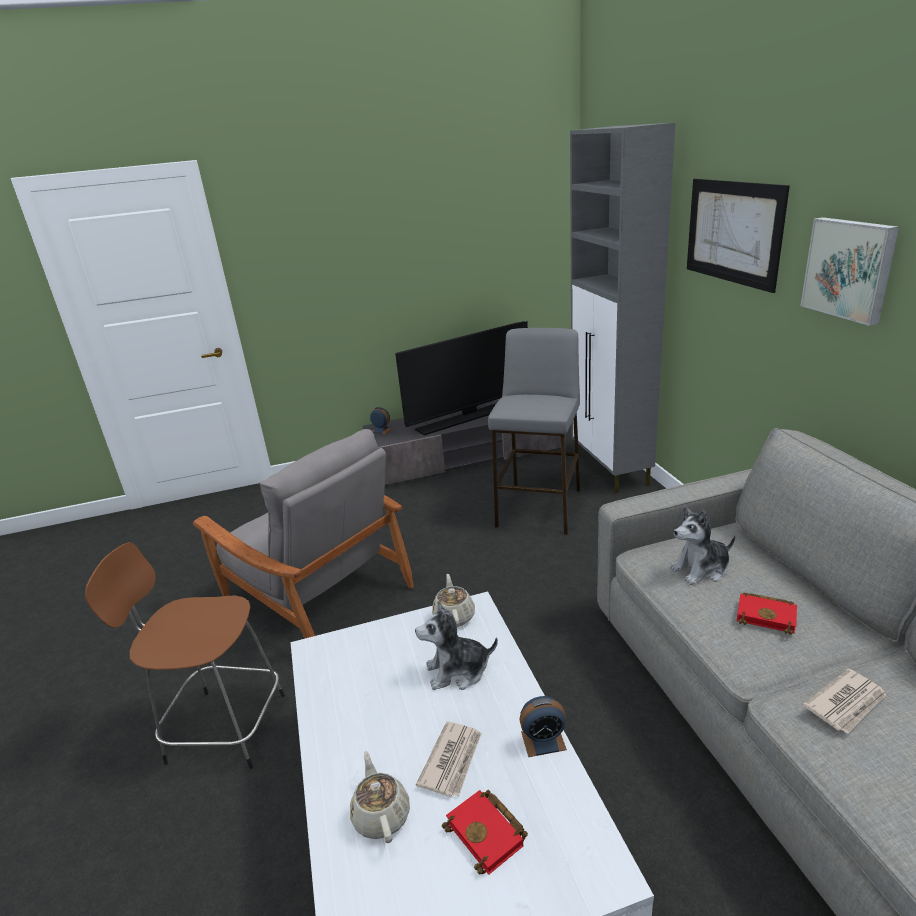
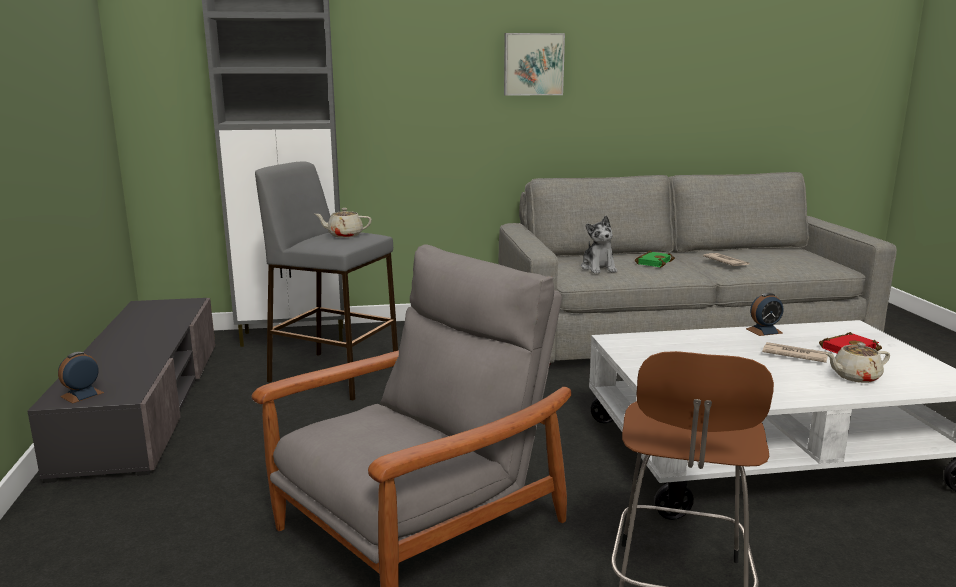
camera: 85 degrees left, 10 degrees down
(454, 616) = (627, 347): beige teapot -> beige teapot (344, 235)
(457, 671) = (700, 349): plush toy -> none
(470, 416) = (141, 338): television -> none
(543, 740) = (764, 331): alarm clock -> alarm clock turned 75 degrees clockwise
(732, 232) = (412, 53): picture -> none
(767, 616) = (653, 262): red book -> green book

